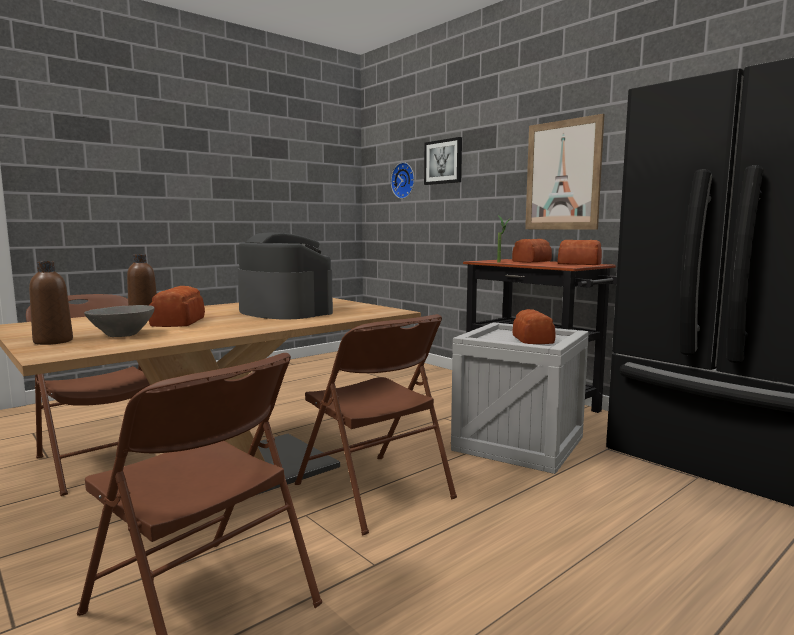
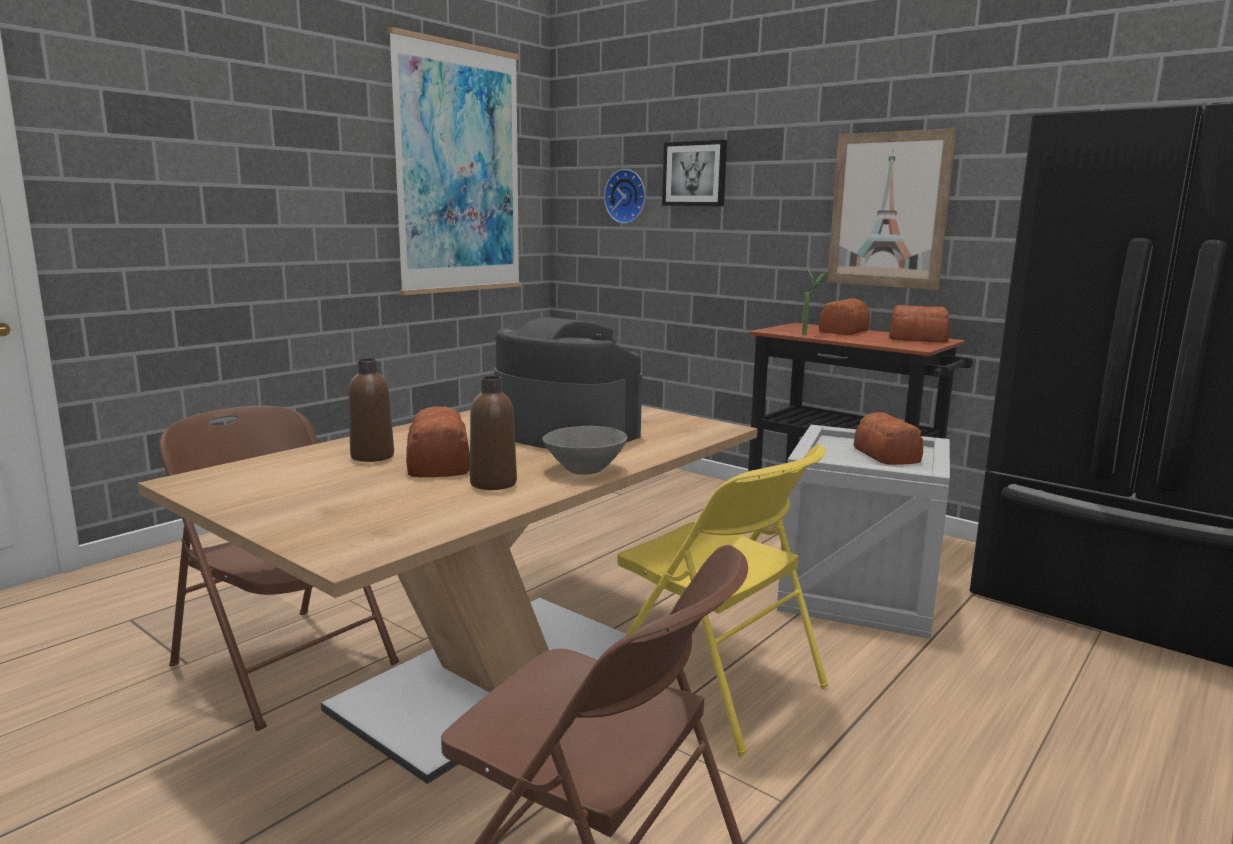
camera: 10 degrees left, 5 degrees up
(53, 341) = (305, 521): brown bottle -> brown bottle (493, 483)
(121, 335) = (392, 499): grey bowl -> grey bowl (583, 470)
(293, 166) = (459, 170): none -> picture
(373, 491) = (712, 685): brown chair -> yellow chair

